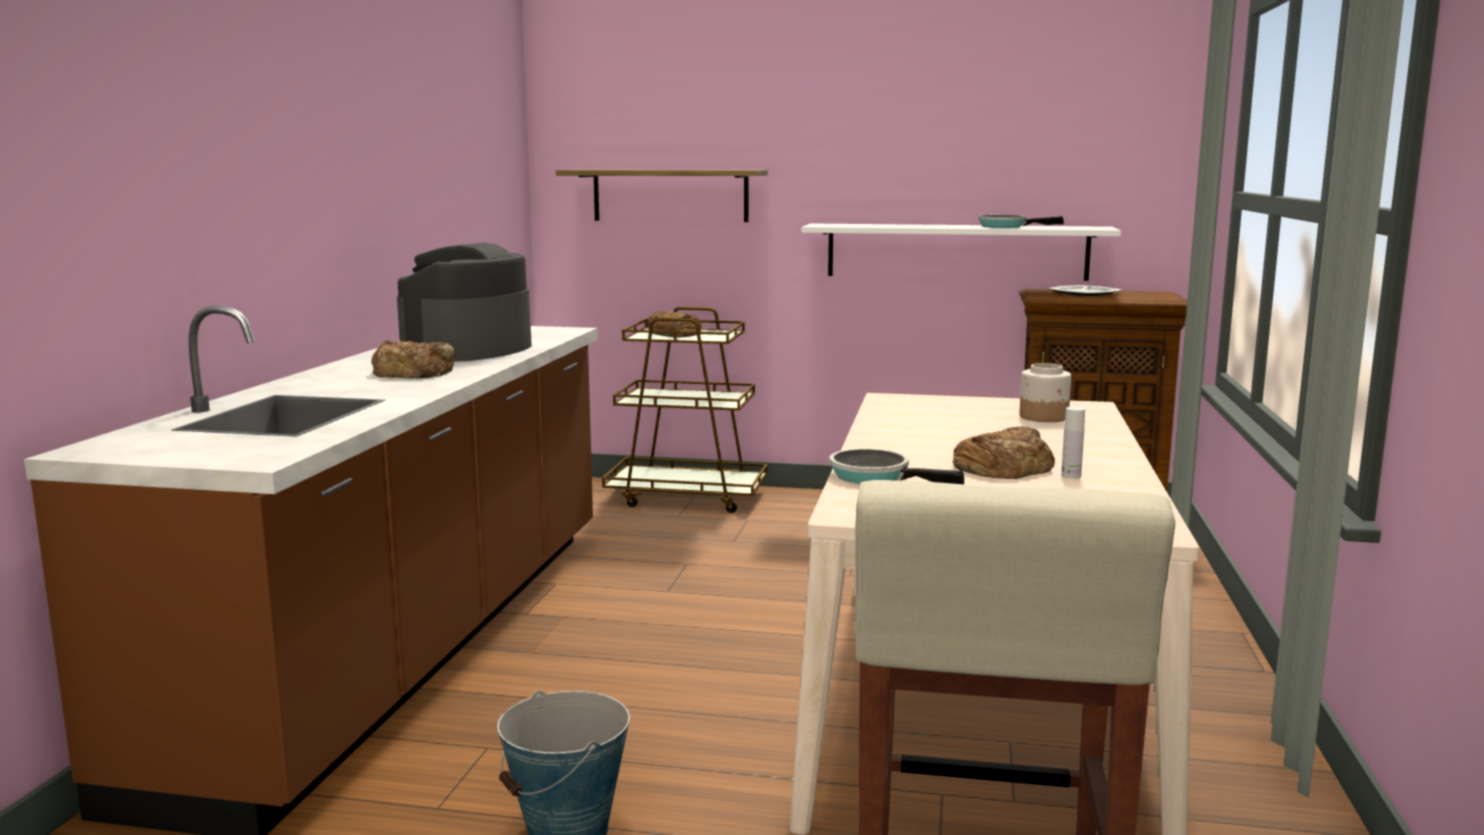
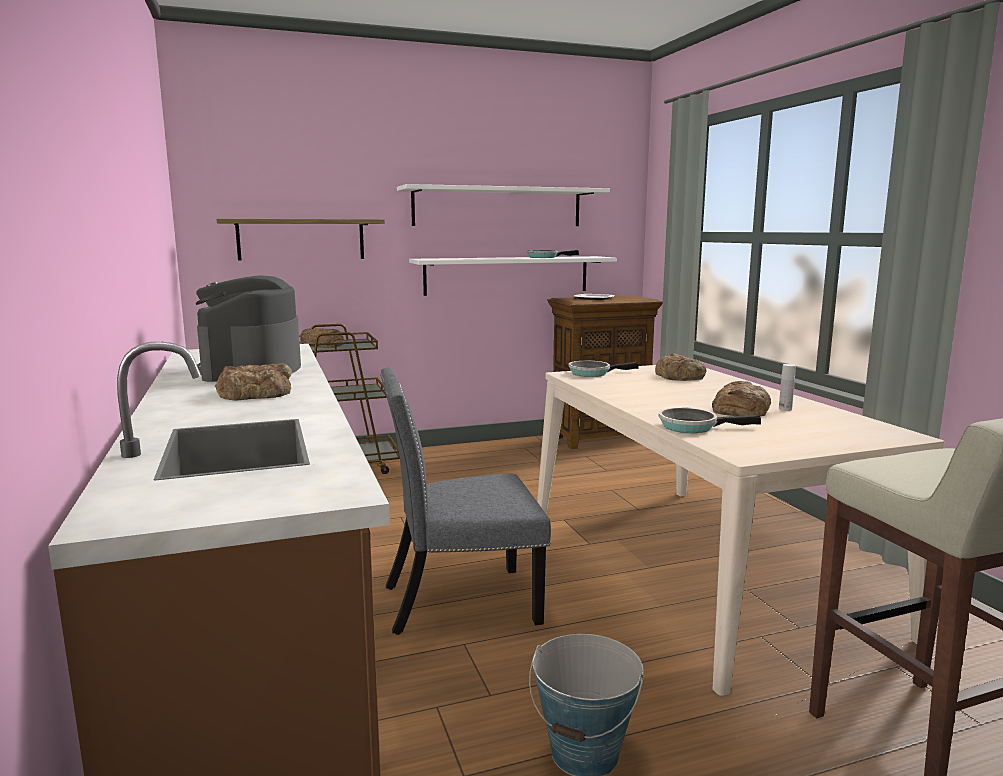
camera: 30 degrees left, 0 degrees up
(638, 664) = (463, 601): none -> grey chair
(927, 400) = (592, 373): none -> frying pan
(945, 150) = (498, 207): none -> white shelf
(1044, 417) = (680, 375): jar -> bread

